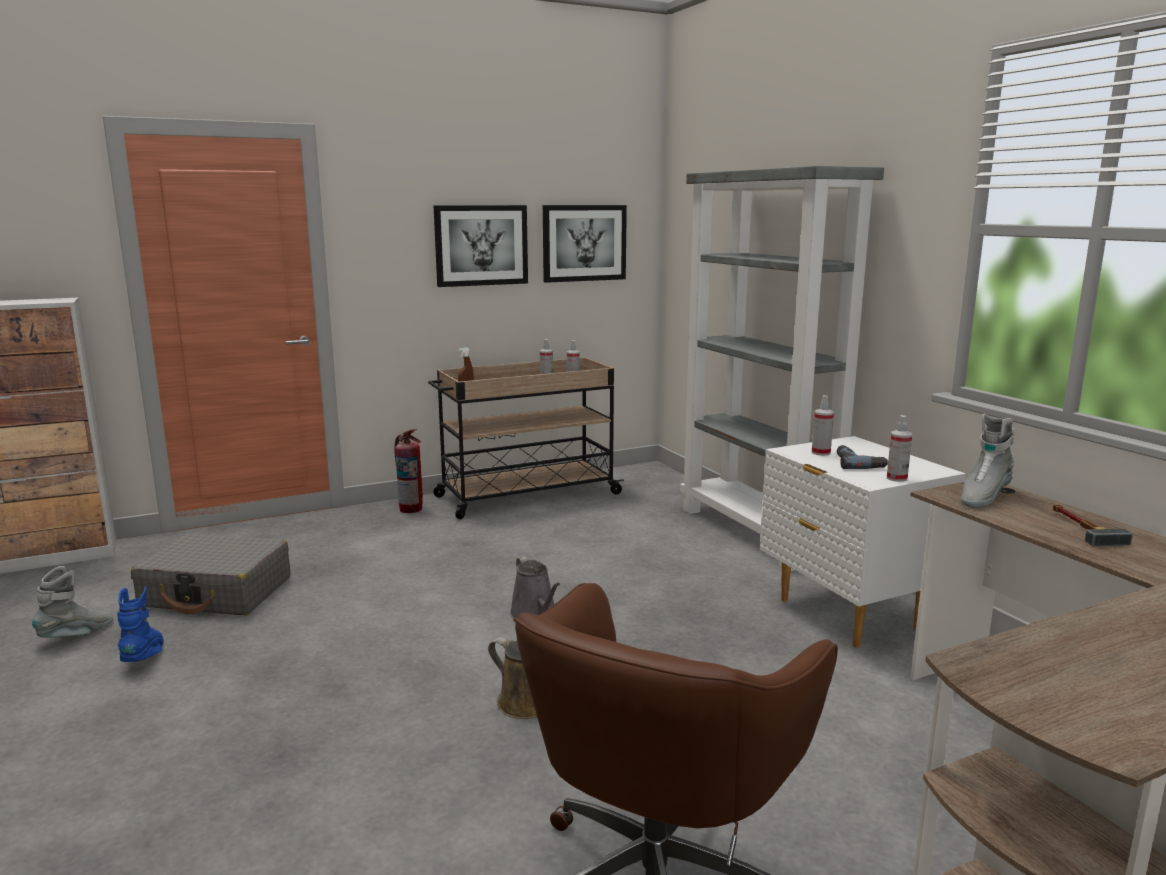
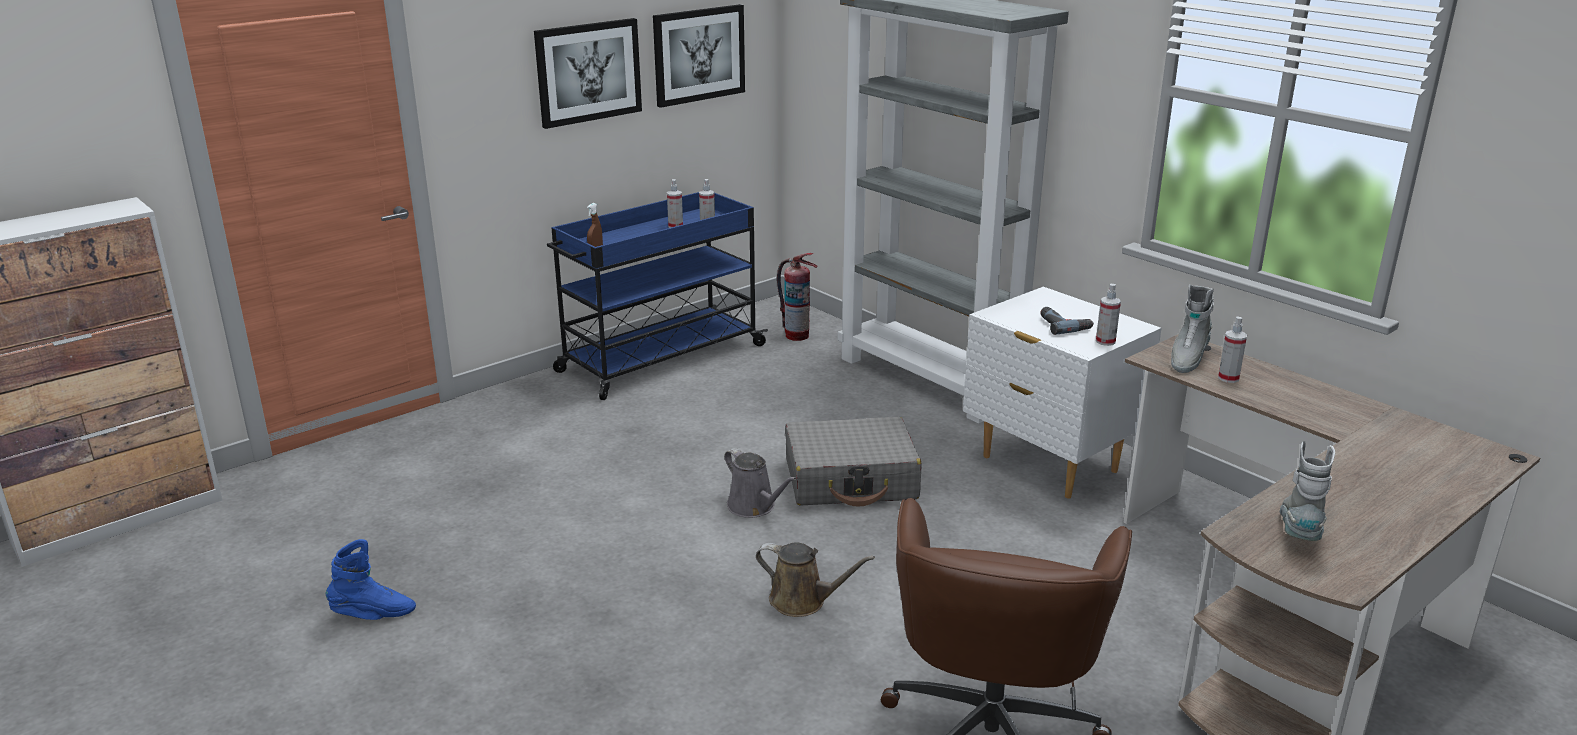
camera: 15 degrees left, 10 degrees up
(77, 635) = (271, 602): grey boot -> grey boot (1299, 532)
(145, 657) = (373, 615): blue boot -> blue boot turned 105 degrees clockwise
(217, 592) = (390, 529): grey suitcase -> grey suitcase (851, 480)
(411, 509) = (537, 392): fire extinguisher -> fire extinguisher (796, 335)
(526, 495) = (659, 359): beige cart -> blue cart
(821, 453) = (1023, 314): spray bottle -> spray bottle (1228, 378)
(1080, 528) = (1274, 385): hammer -> none

